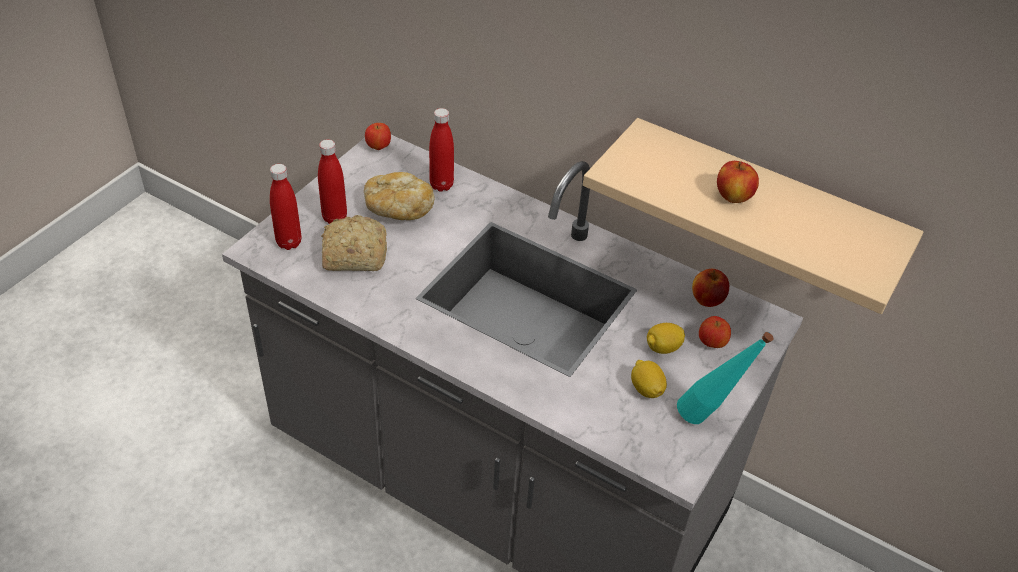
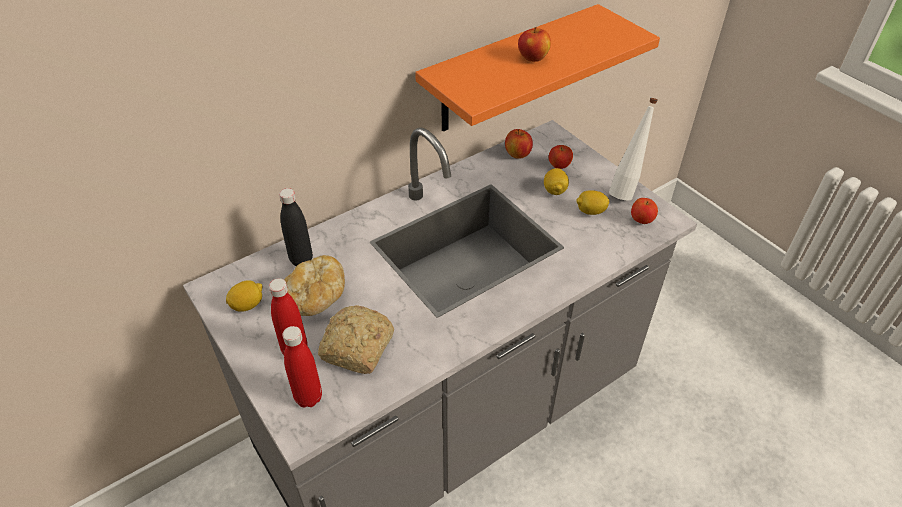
camera: 65 degrees left, 0 degrees up
(372, 172) = (248, 305): none -> lemon
(378, 147) = (214, 290): apple -> apple (641, 220)
(441, 185) = (301, 259): red bottle -> black bottle
(709, 417) = (625, 190): turquoise bottle -> white bottle
(762, 209) = (510, 70): beige shelf -> orange shelf

